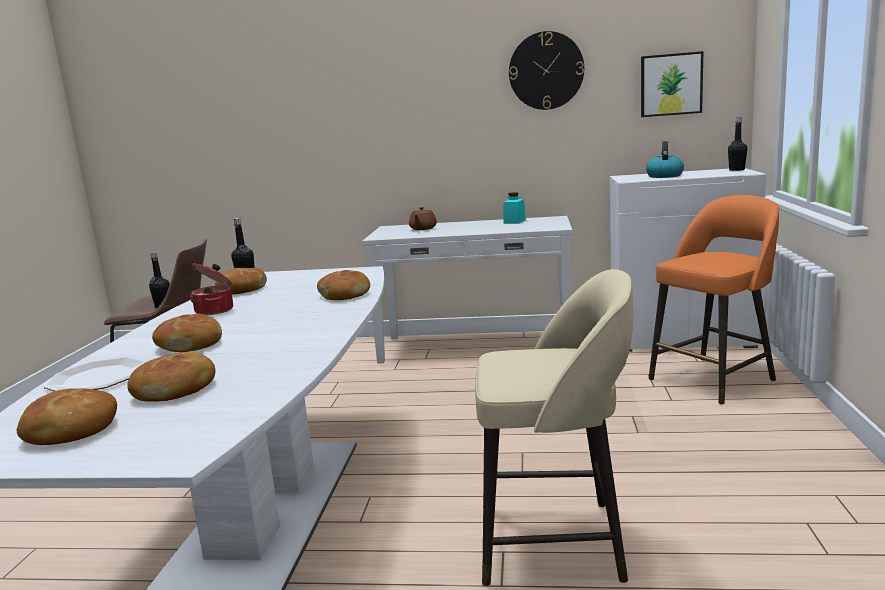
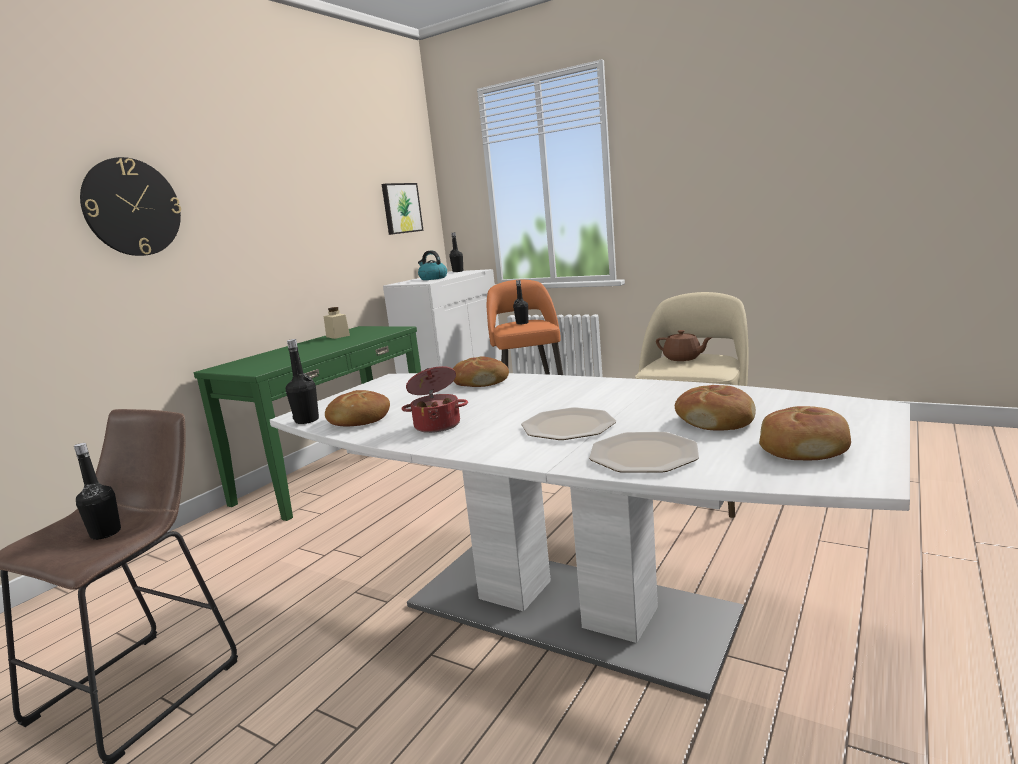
camera: 65 degrees left, 0 degrees up
(190, 344) = (567, 426): bread -> plate
(422, 229) = (272, 358): brown teapot -> brown teapot (683, 358)
(476, 346) = (337, 470): white console table -> green console table
(514, 221) = (338, 336): turquoise jar -> beige jar
(546, 71) = (321, 191): wall clock -> wall clock (132, 207)
(713, 257) = (522, 323): none -> black bottle

